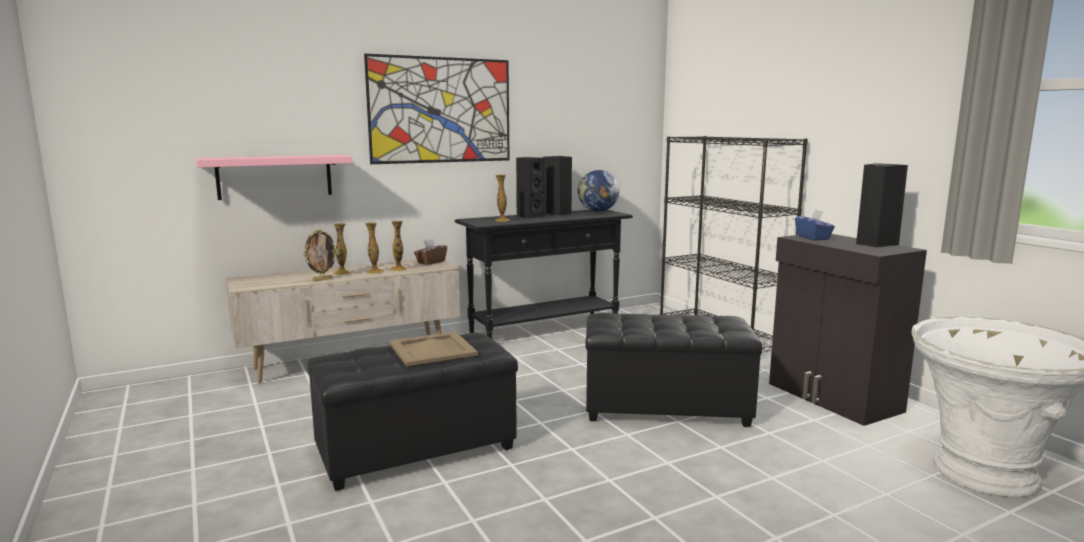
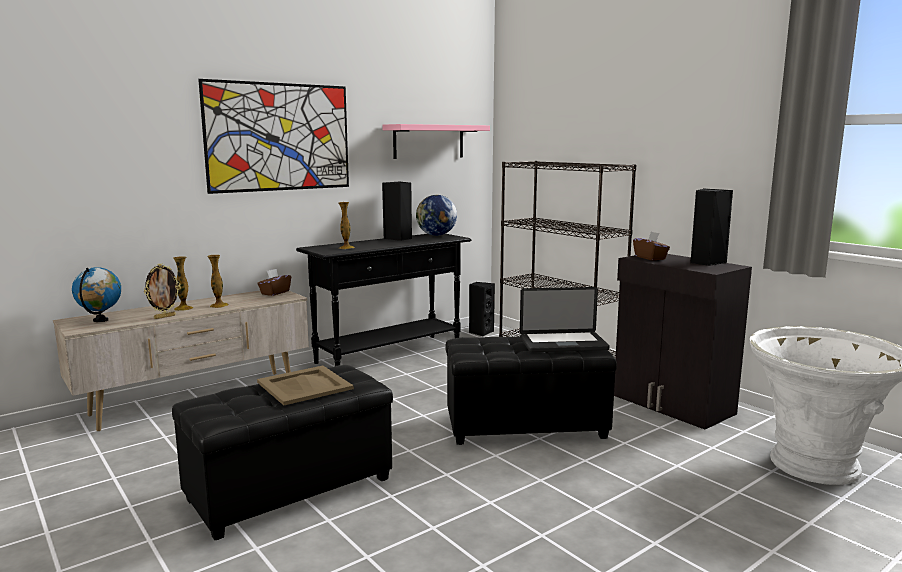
camera: 10 degrees left, 0 degrees up
(265, 280) = (100, 320): none -> globe
(275, 176) = (105, 209): pink shelf -> pink shelf (429, 141)
(398, 269) = (243, 302): vase -> none
(530, 216) = (372, 242): black speaker -> black speaker (480, 332)
(707, 324) = (563, 344): none -> laptop
(813, 238) = (650, 258): blue tissue box -> brown tissue box

